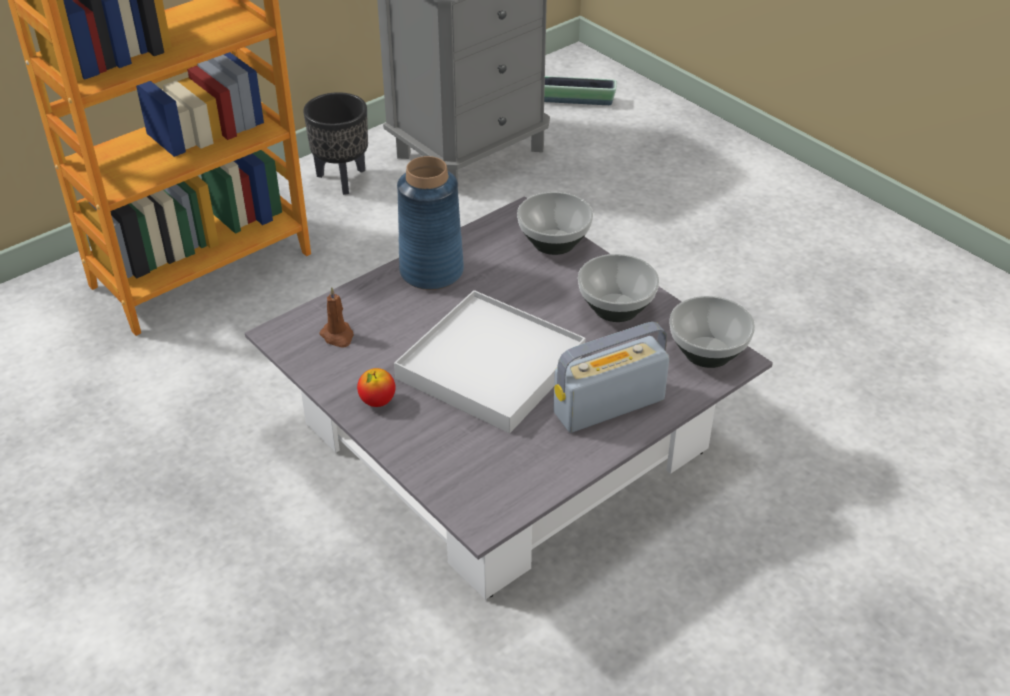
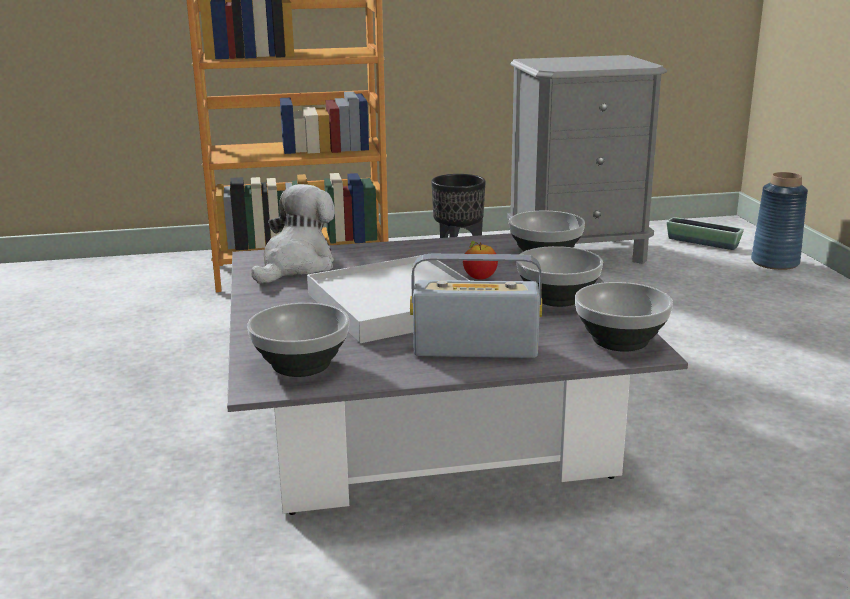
camera: 30 degrees right, 20 degrees down
(338, 336) = (296, 266): brown candle -> plush toy
(377, 402) = (276, 302): apple -> apple (480, 278)
(432, 271) = (418, 251): blue vase -> blue vase (775, 262)
(489, 481) = (302, 365): none -> bowl

